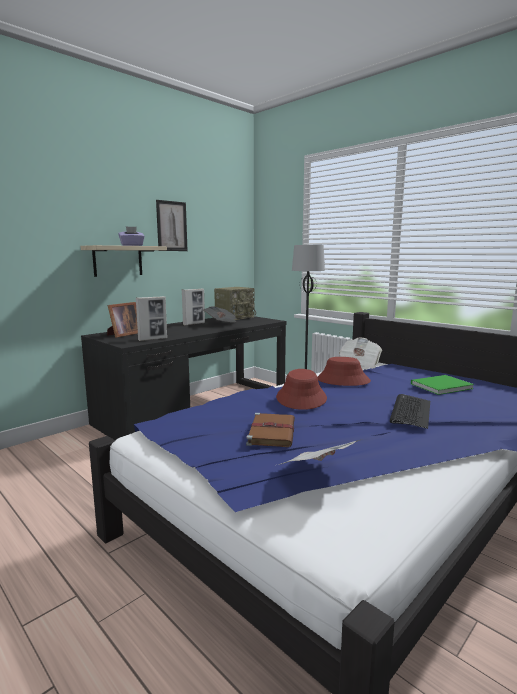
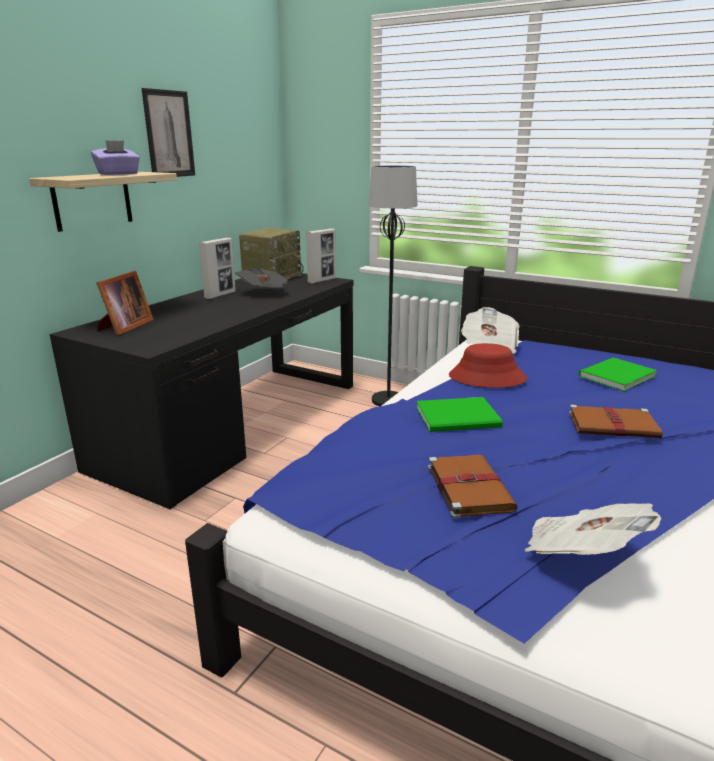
camera: 15 degrees left, 10 degrees up
(153, 339) = (183, 334): picture frame -> picture frame (322, 280)
(301, 398) = (460, 418): red hat -> green book
(410, 412) = (614, 425): keyboard -> brown book

